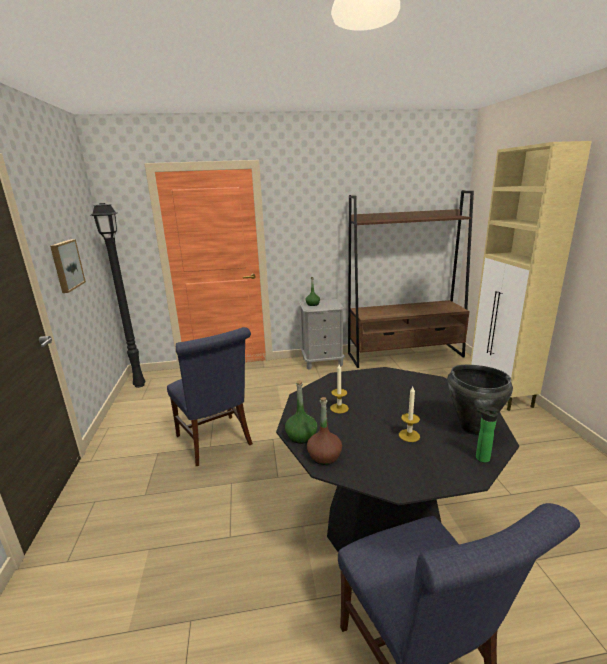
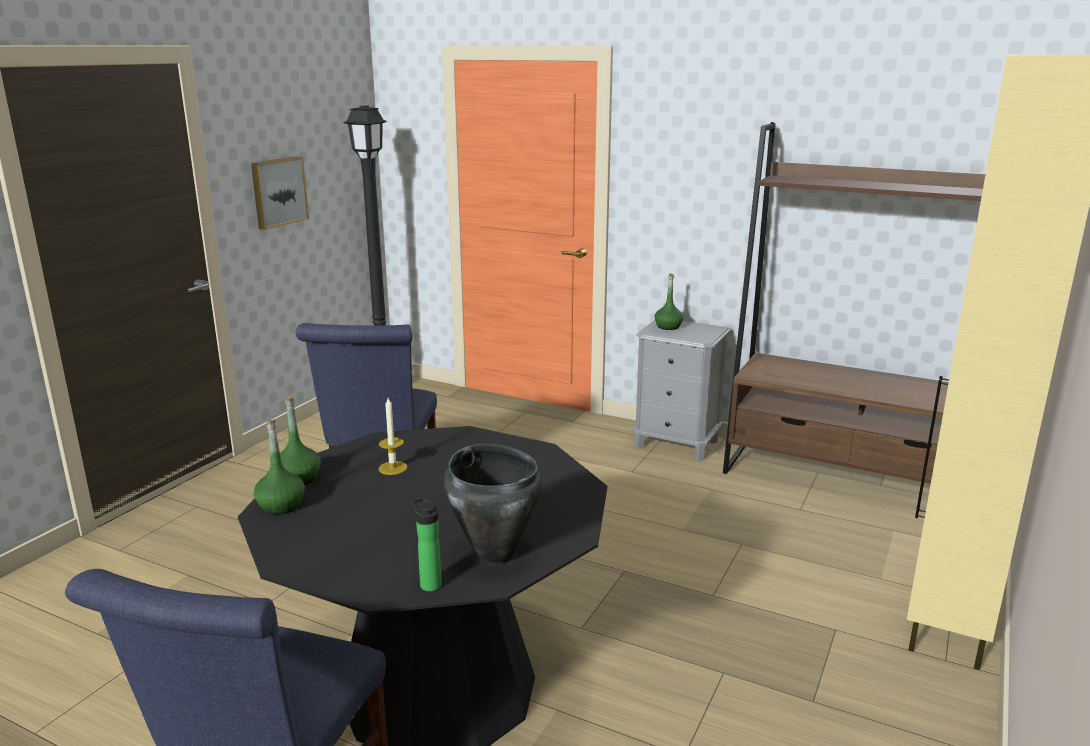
camera: 35 degrees right, 0 degrees up
(324, 456) = (281, 505): brown bottle -> green bottle
(409, 435) = (404, 527): candle -> none

